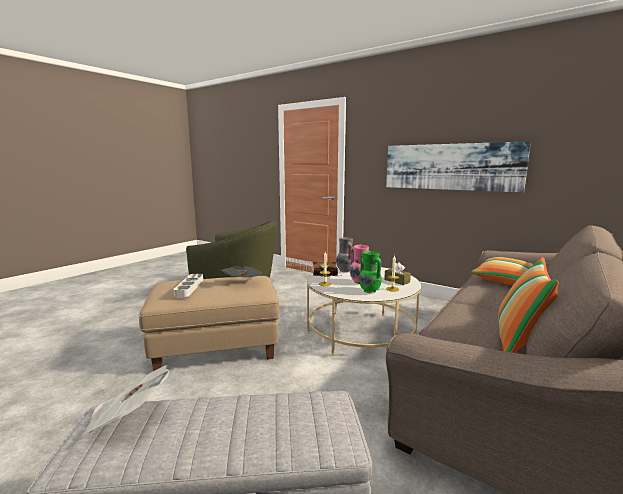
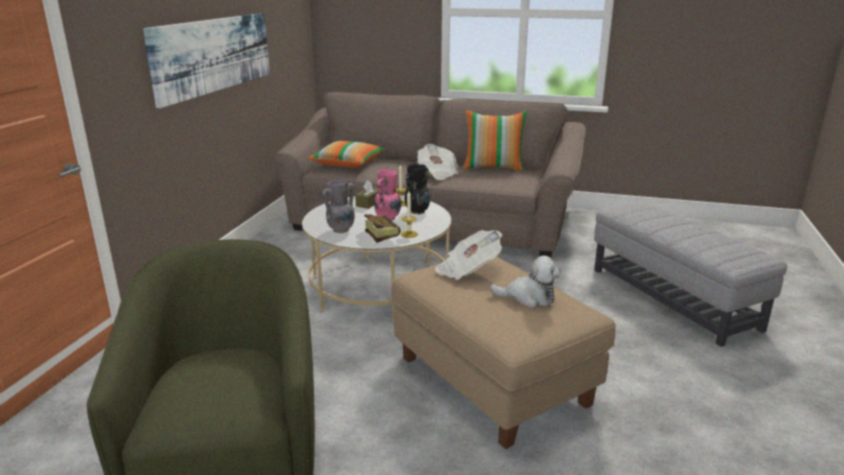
camera: 110 degrees left, 10 degrees up
(129, 417) = (721, 252): newspaper -> newspaper (437, 173)
(189, 287) = (528, 297): grey tray -> plush toy
(369, 291) = (417, 212): green vase -> black vase

